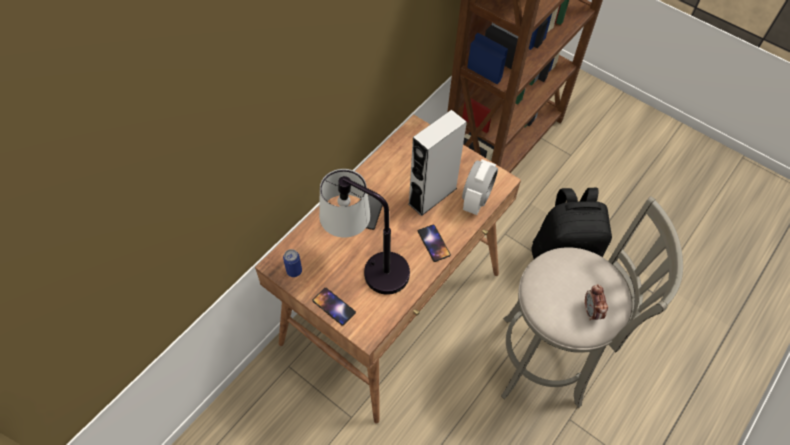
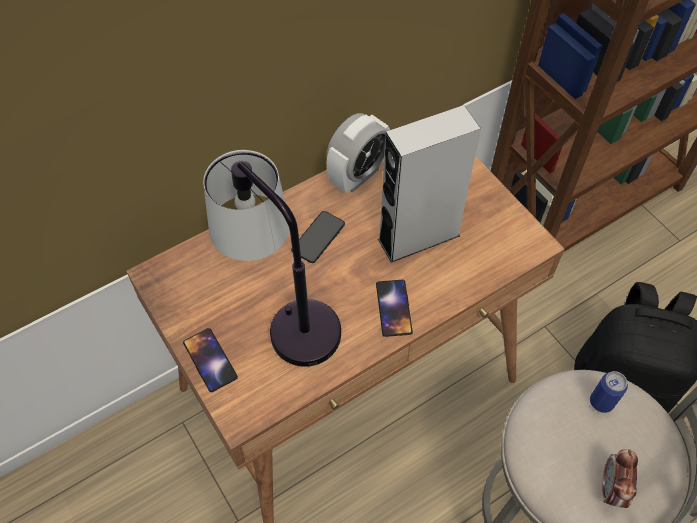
camera: 20 degrees right, 0 degrees up
(294, 271) = (176, 292): can -> can (601, 402)
(476, 200) = (483, 261): alarm clock -> alarm clock (358, 175)

